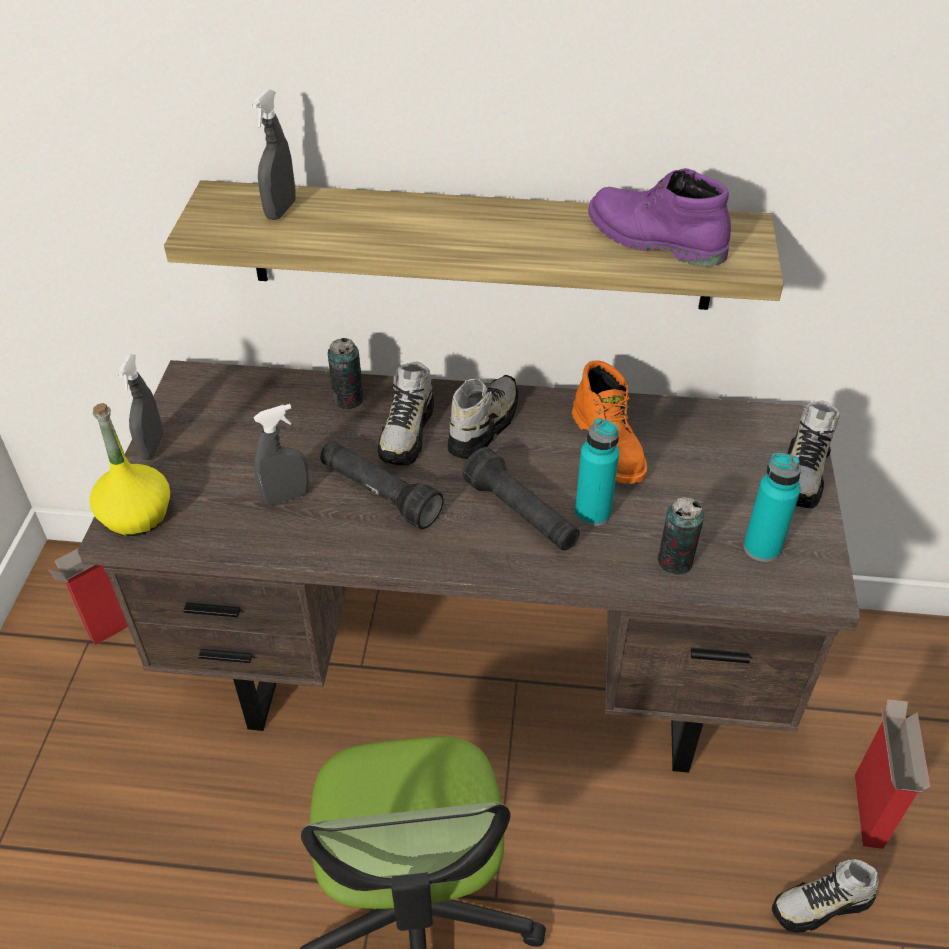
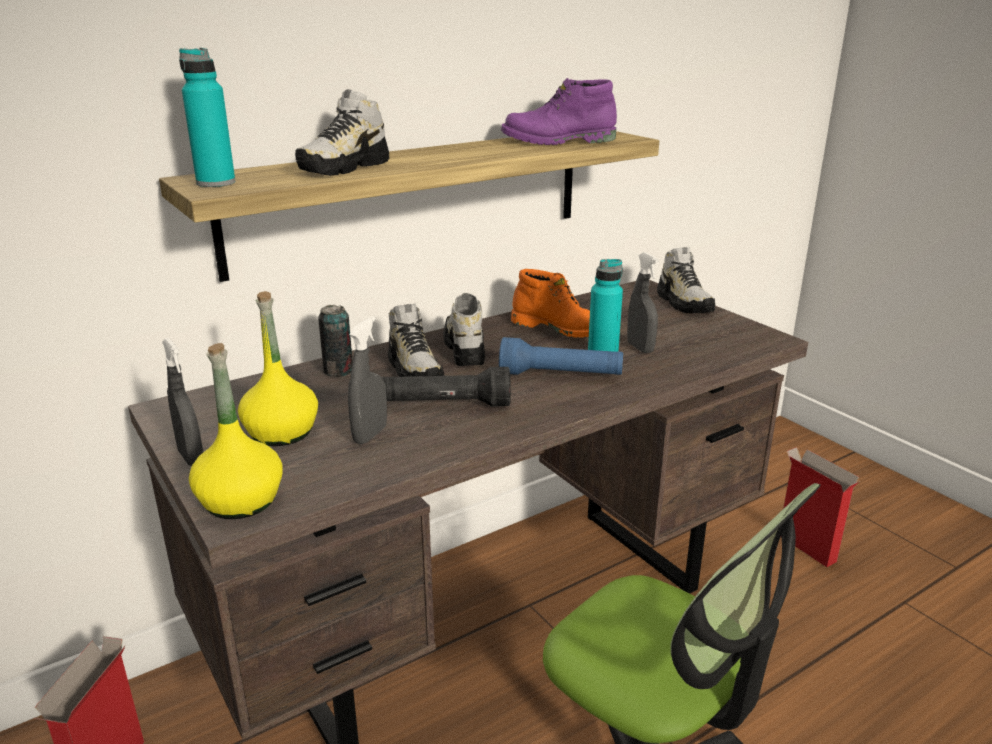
camera: 40 degrees left, 20 degrees down
(232, 455) = (282, 432): none -> yellow bottle
(281, 210) = (269, 174): grey spray bottle -> grey spray bottle (640, 348)
(521, 514) = (560, 375): black flashlight -> blue flashlight
(675, 561) = (684, 358): can -> none
(762, 548) = (716, 336): turquoise bottle -> turquoise bottle (216, 183)
(821, 906) = (848, 611): shoe -> shoe (345, 168)

